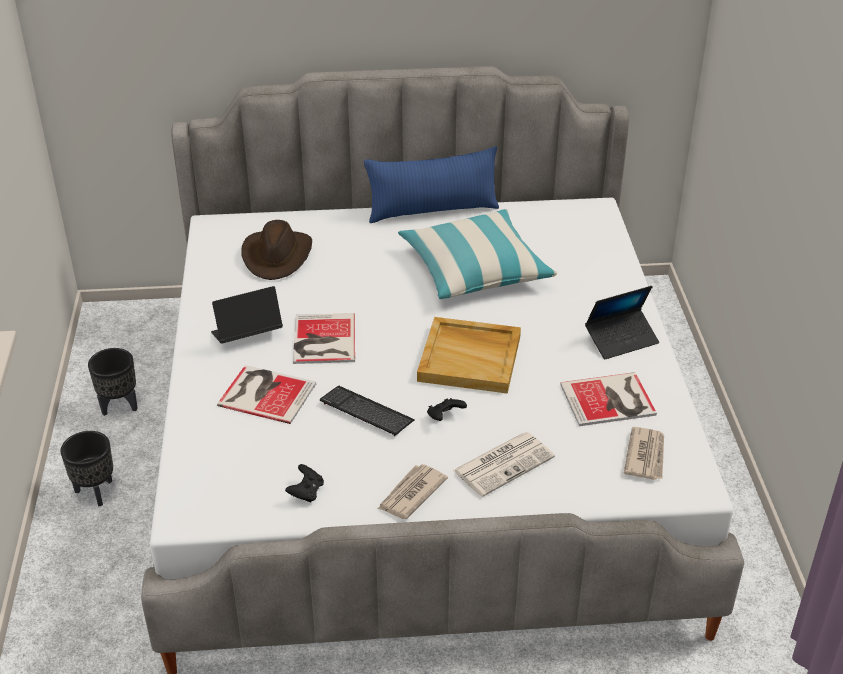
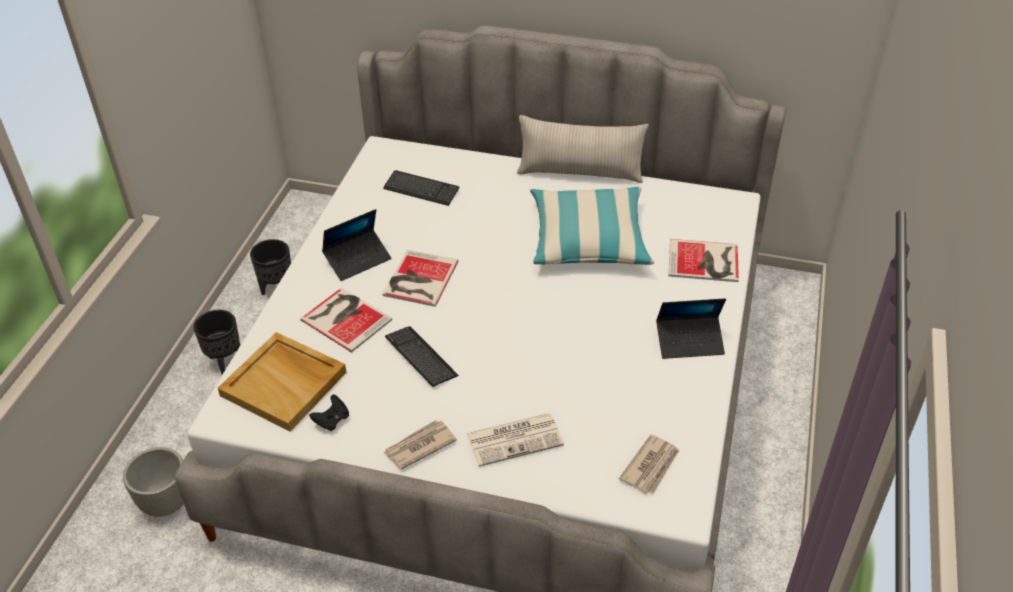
camera: 20 degrees right, 5 degrees up
(99, 651) = (166, 502): none -> grey planter
(247, 335) = (358, 260): laptop -> laptop turned 150 degrees clockwise
(277, 256) = (421, 189): brown hat -> keyboard
(432, 210) = (580, 173): blue pillow -> beige pillow
(445, 417) = (486, 380): black game controller -> none
(470, 358) = (539, 327): beige tray -> beige tray (285, 384)
(610, 400) = (646, 401): book -> book (705, 262)

